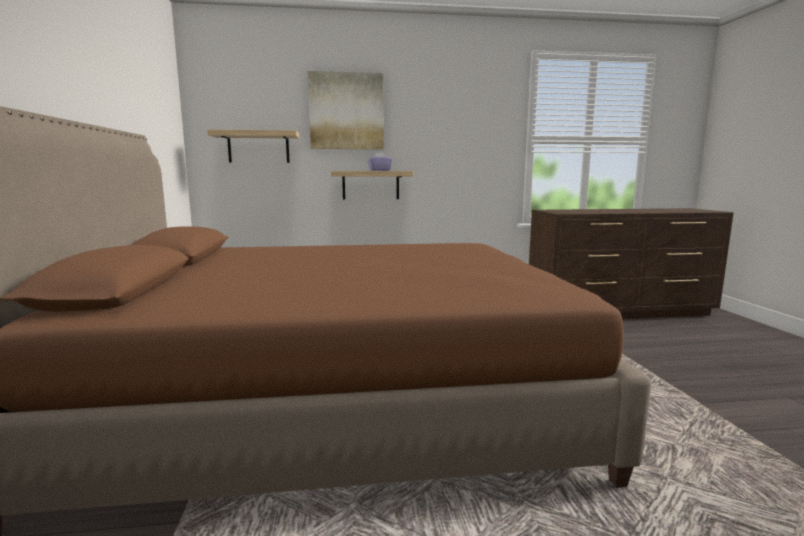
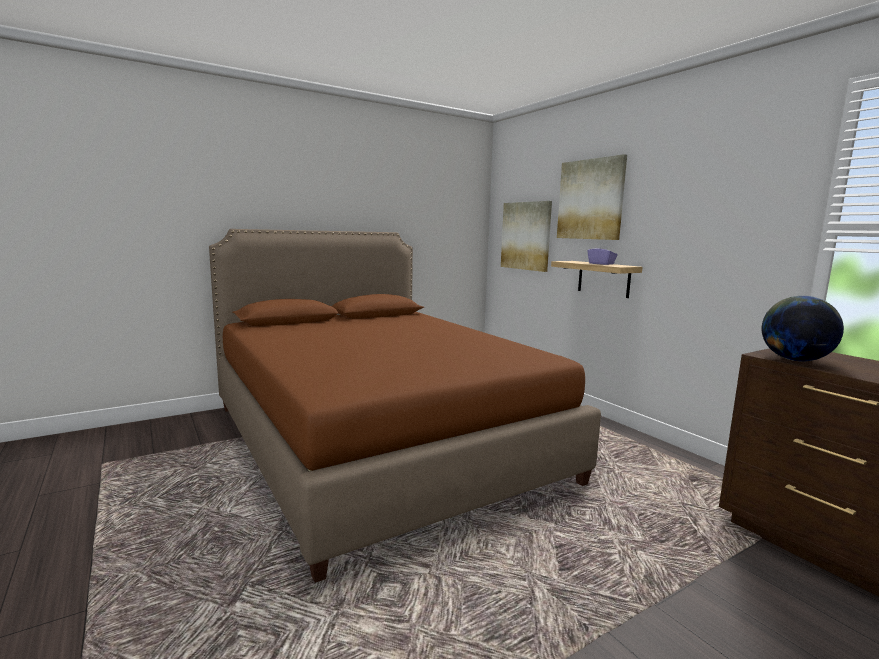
camera: 65 degrees right, 0 degrees up
(258, 147) = (526, 236): shelf -> picture
(573, 212) = (794, 360): none -> globe

